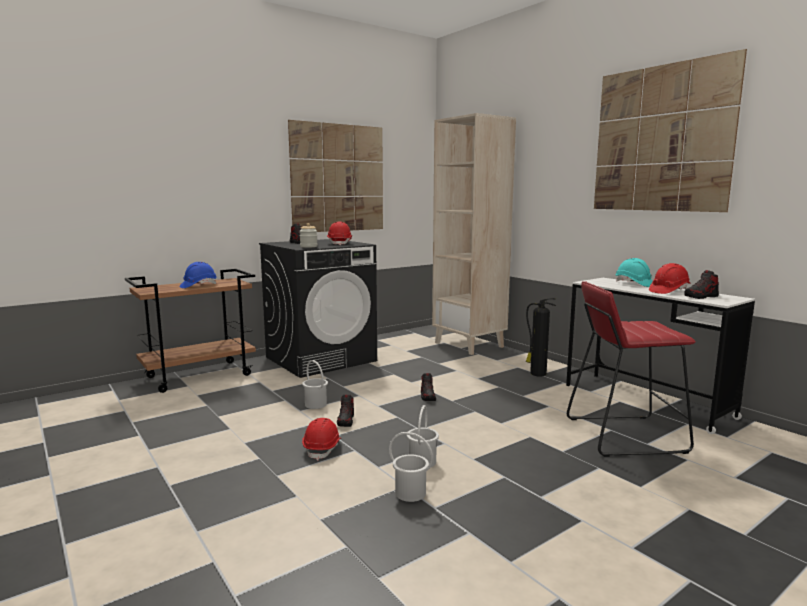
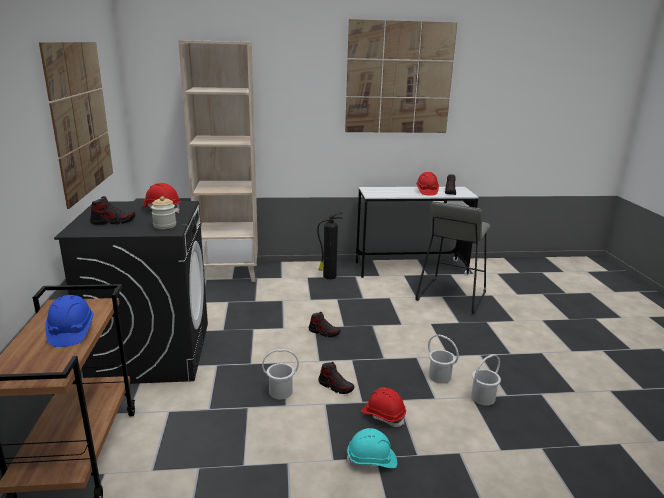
camera: 60 degrees left, 10 degrees up
(624, 434) = (451, 296): red stool -> grey stool
(634, 284) = (394, 189): turquoise hard hat -> turquoise hard hat (371, 460)

